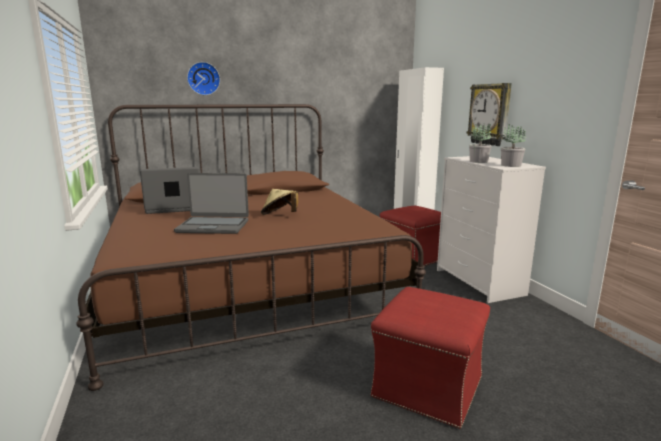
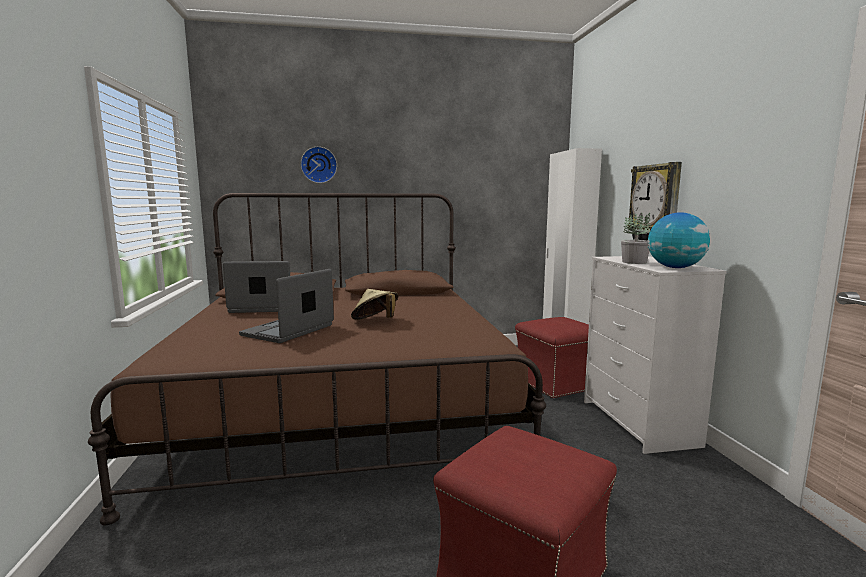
camera: 10 degrees right, 5 degrees down
(213, 226) = (289, 330): laptop -> laptop turned 105 degrees clockwise
(510, 165) = (675, 267): potted plant -> globe

